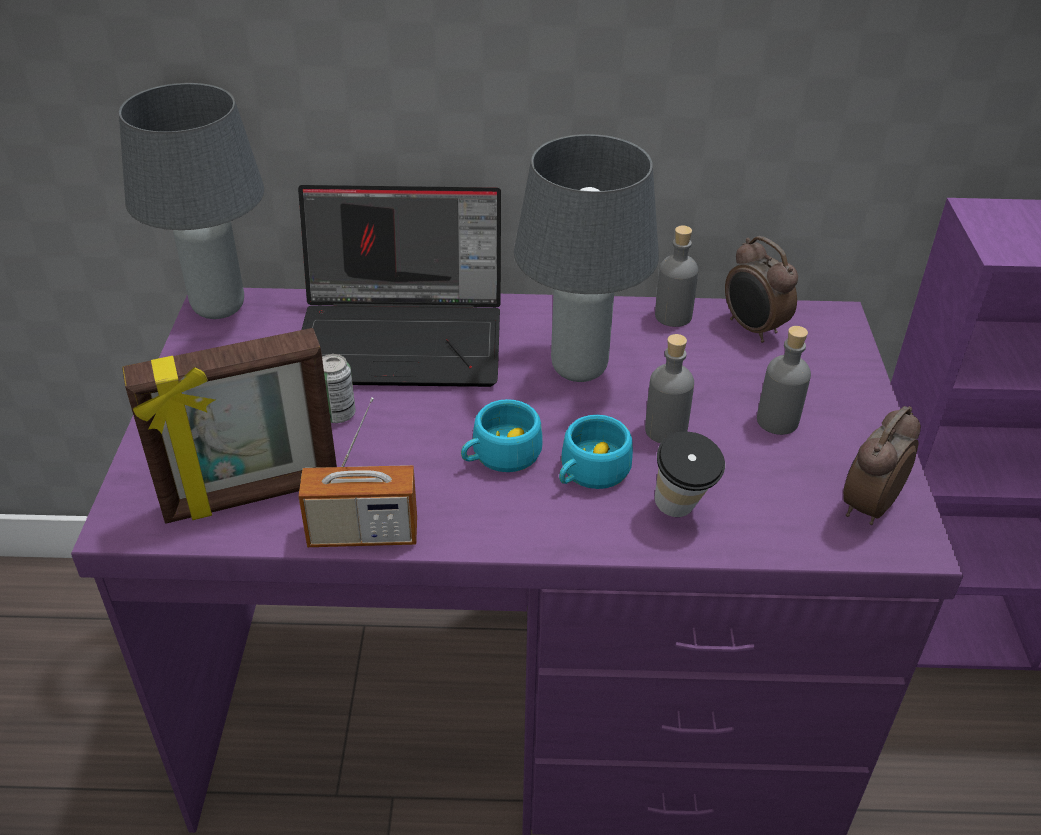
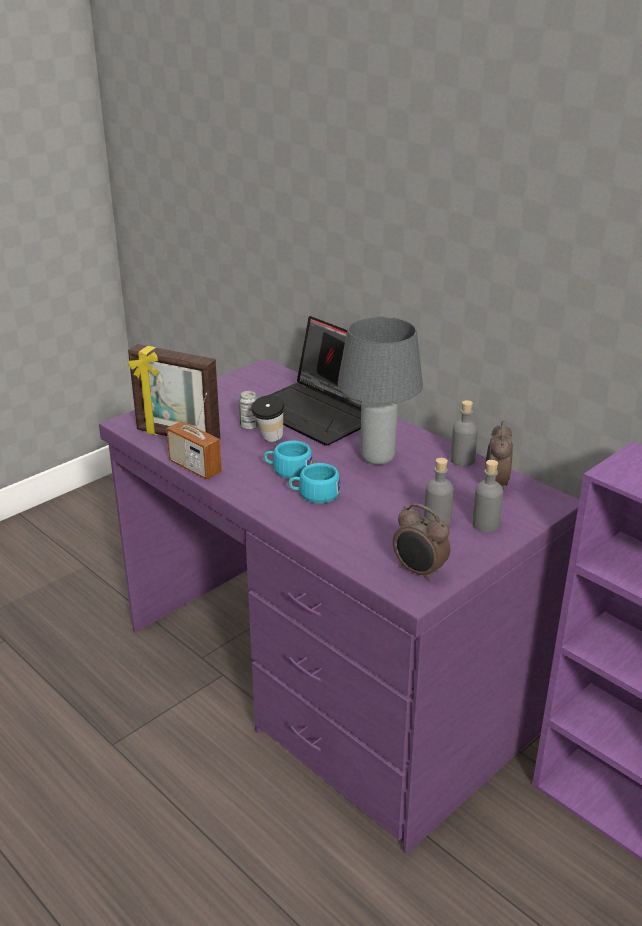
camera: 45 degrees right, 10 degrees down
(219, 306) = (265, 369): grey table lamp -> none
(665, 430) = (375, 498): grey bottle -> grey bottle (485, 524)
(681, 513) = (328, 527): cup -> cup (269, 440)
(867, 506) = (419, 572): alarm clock -> alarm clock turned 135 degrees counterclockwise

